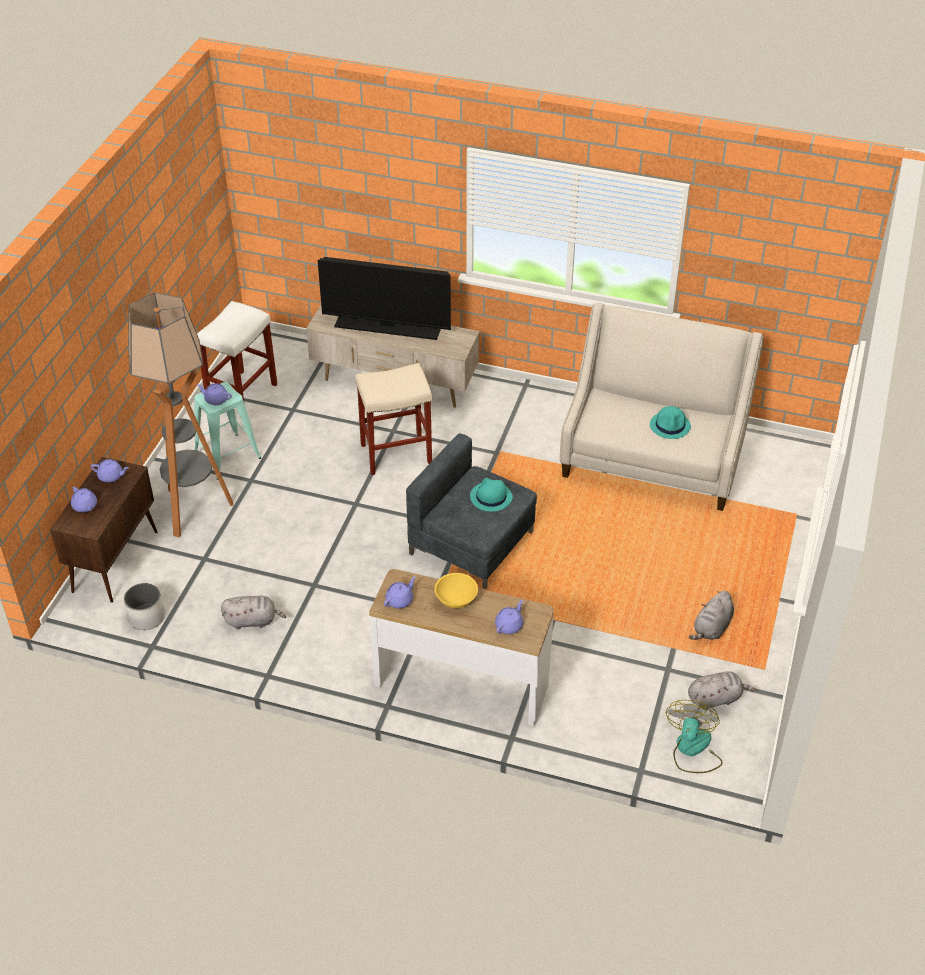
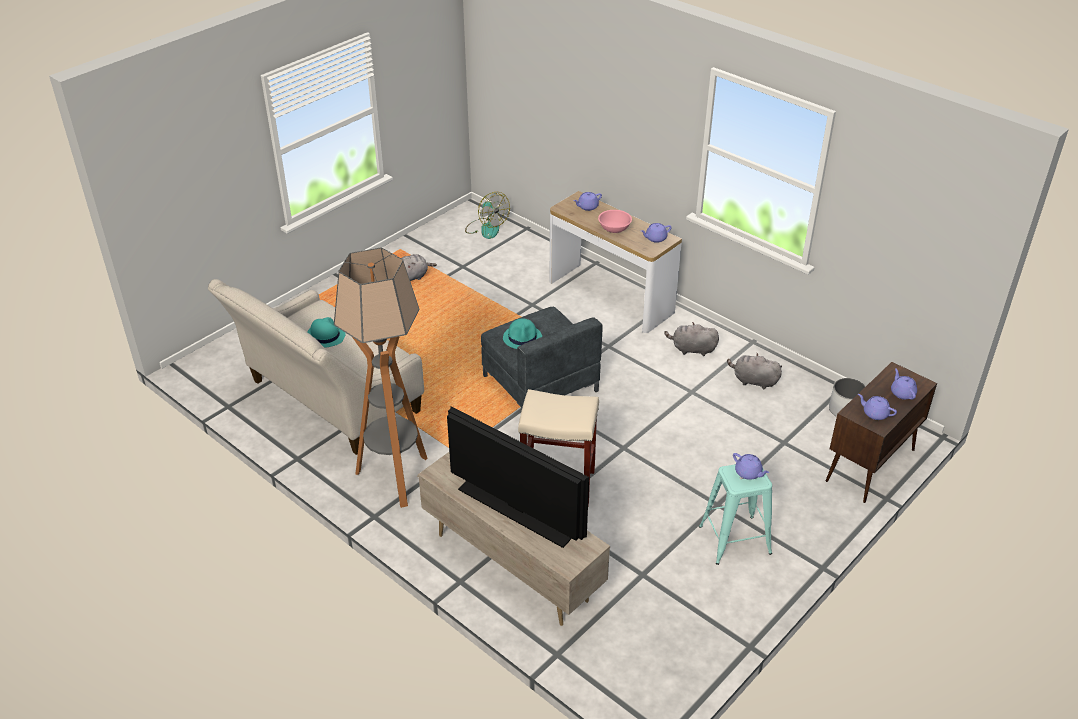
camera: 155 degrees left, 5 degrees down
(193, 509) = (784, 492): floor lamp -> floor lamp (395, 478)
(242, 393) = (694, 618): white stool -> none
(456, 599) = (614, 229): yellow bowl -> pink bowl
(692, 750) = (486, 228): fan -> fan turned 75 degrees counterclockwise
(715, 698) = (447, 245): grey plush toy -> grey plush toy (691, 349)

